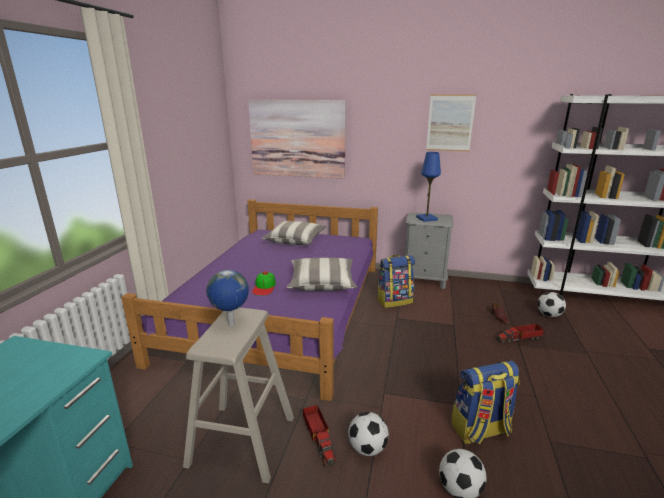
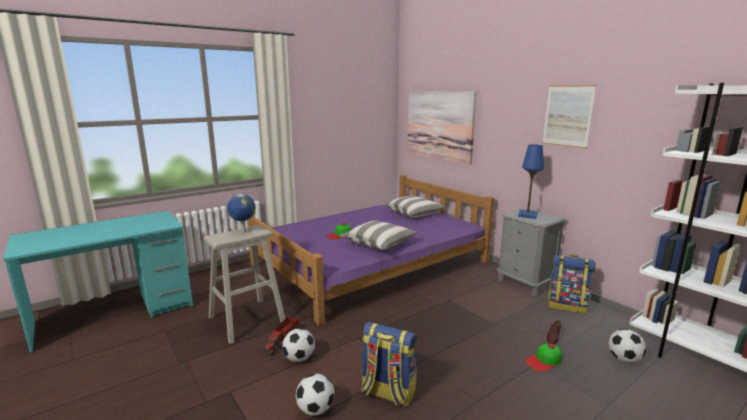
camera: 40 degrees right, 5 degrees down
(394, 301) = (467, 288): backpack -> backpack (567, 306)
(519, 339) = (544, 360): toy truck -> cap

